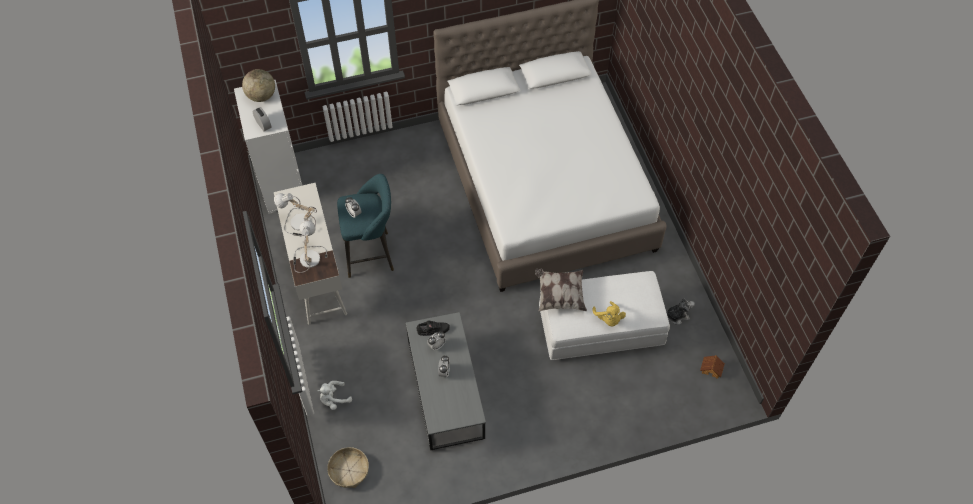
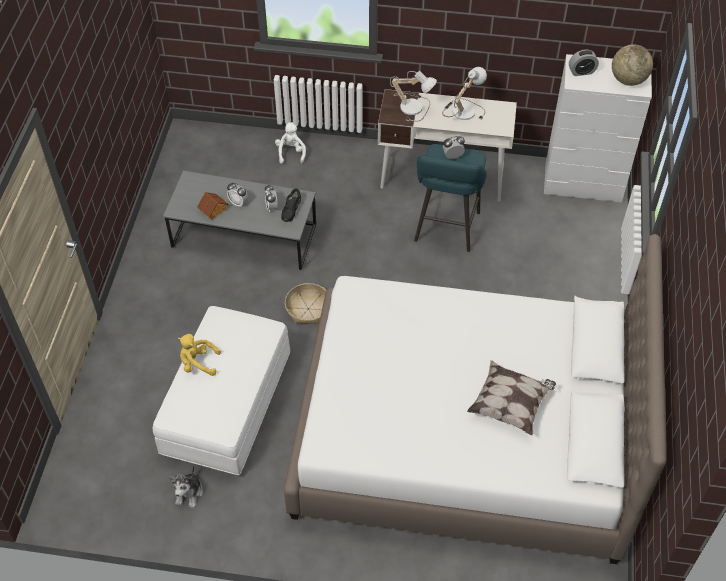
camera: 115 degrees right, 5 degrees down
(349, 470) = (213, 143): basket -> basket (308, 308)
(559, 295) = (259, 331): pillow -> pillow (510, 405)
(711, 369) = (99, 493): toy house -> toy house (213, 210)

